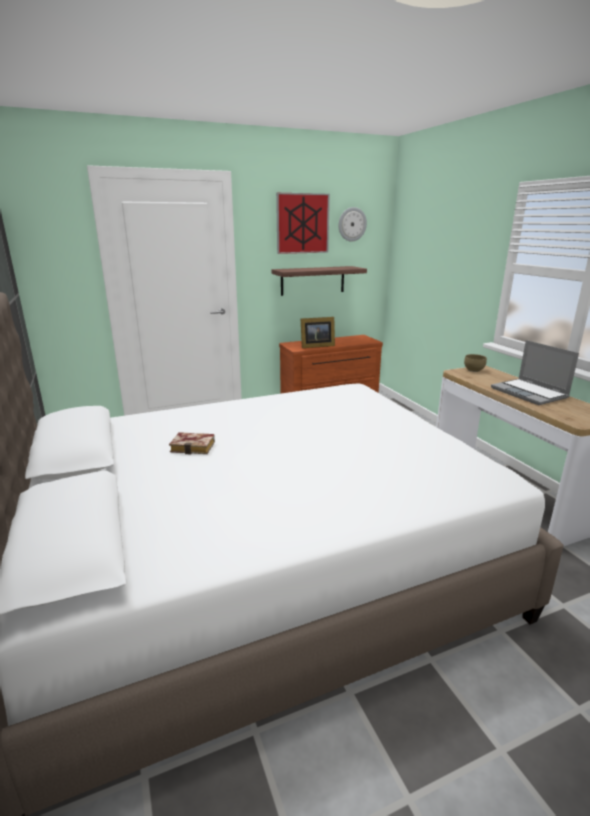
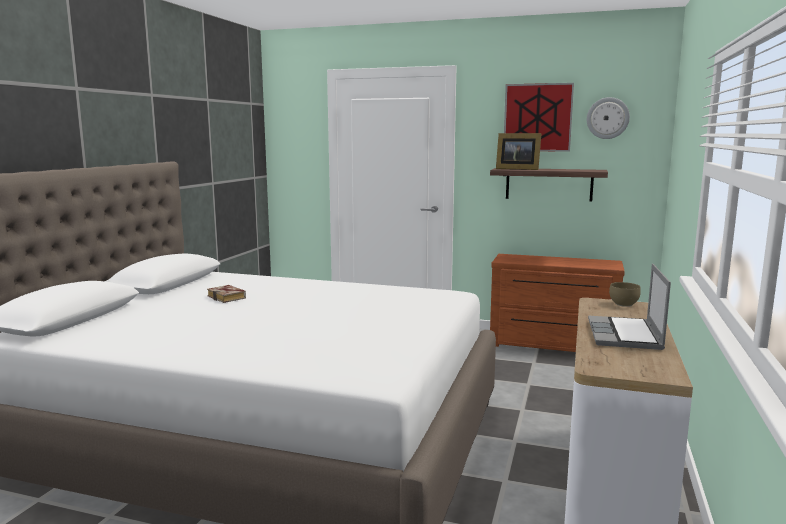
camera: 40 degrees right, 10 degrees down
(316, 346) = (529, 261): picture frame -> picture frame (516, 169)

